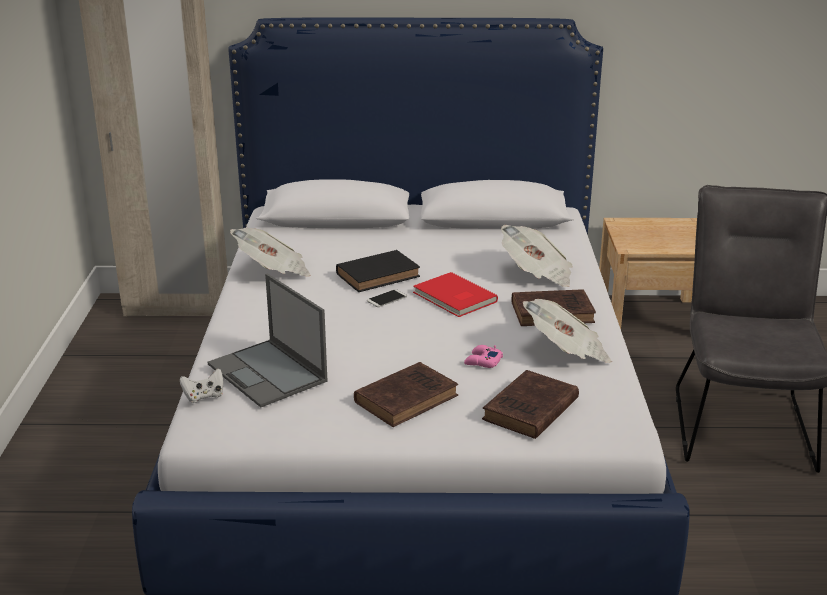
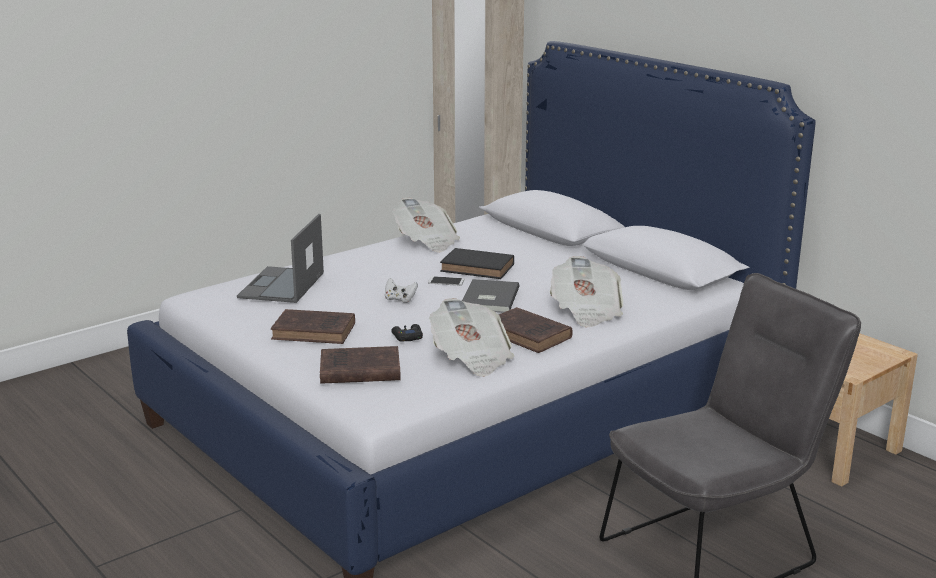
camera: 50 degrees right, 5 degrees down
(204, 396) = (231, 282): white game controller -> white game controller (400, 299)
(454, 298) = (488, 299): red book -> grey book
(482, 361) = (407, 337): pink game controller -> black game controller

